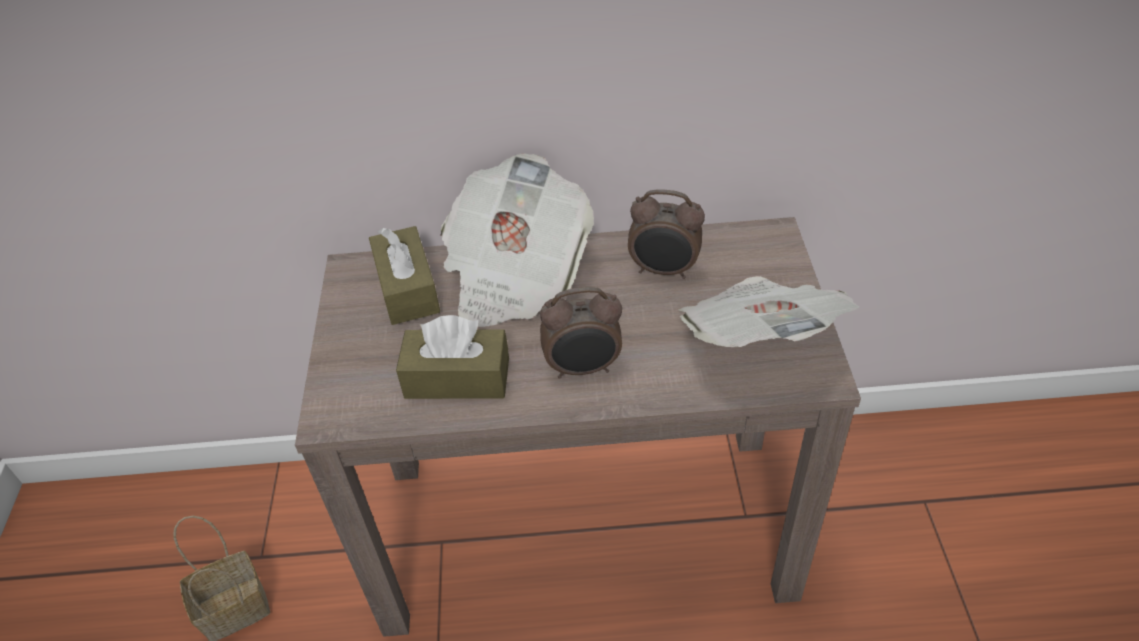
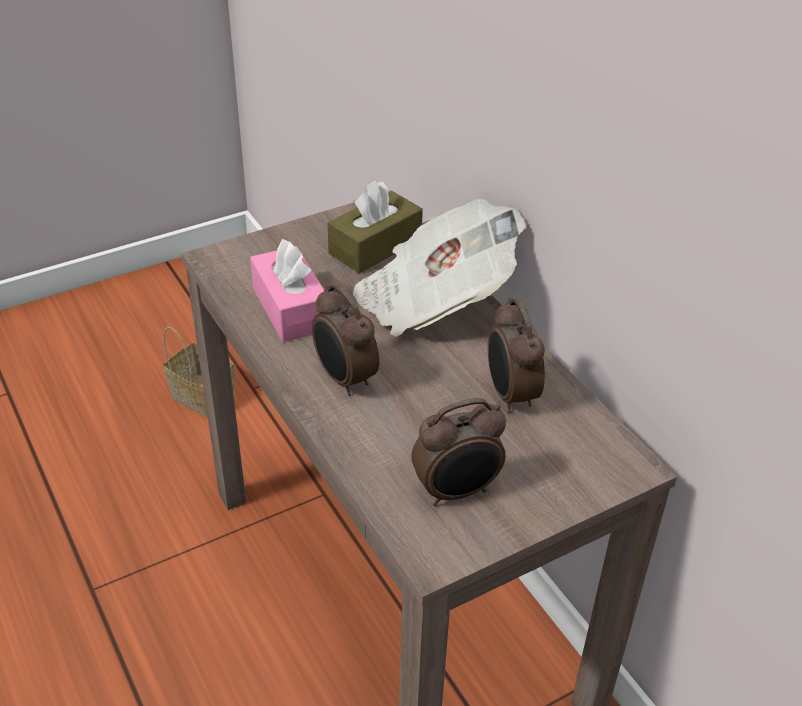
camera: 60 degrees right, 5 degrees down
(457, 378) = (290, 309): brown tissue box -> pink tissue box
(758, 339) = (457, 492): newspaper -> alarm clock

